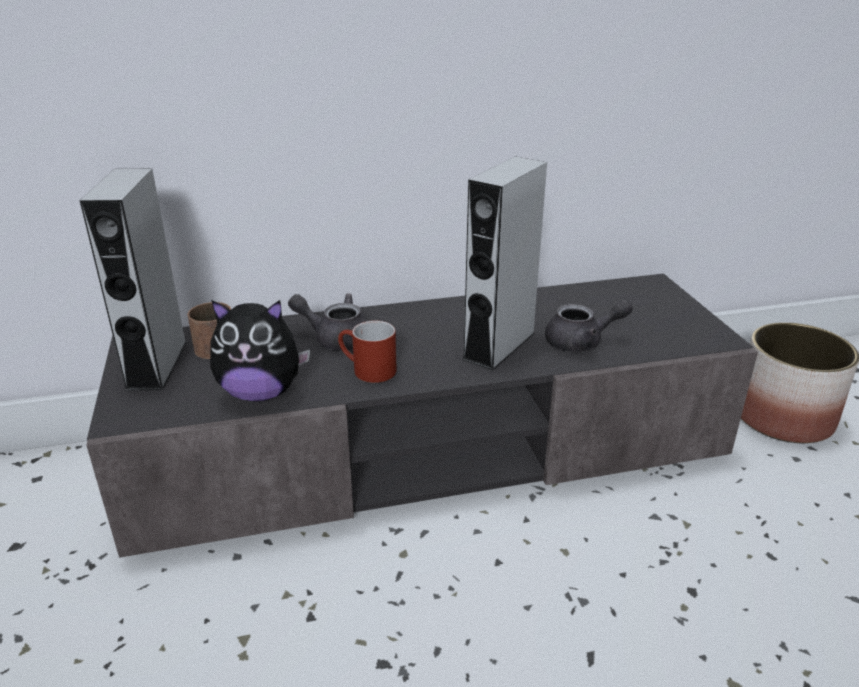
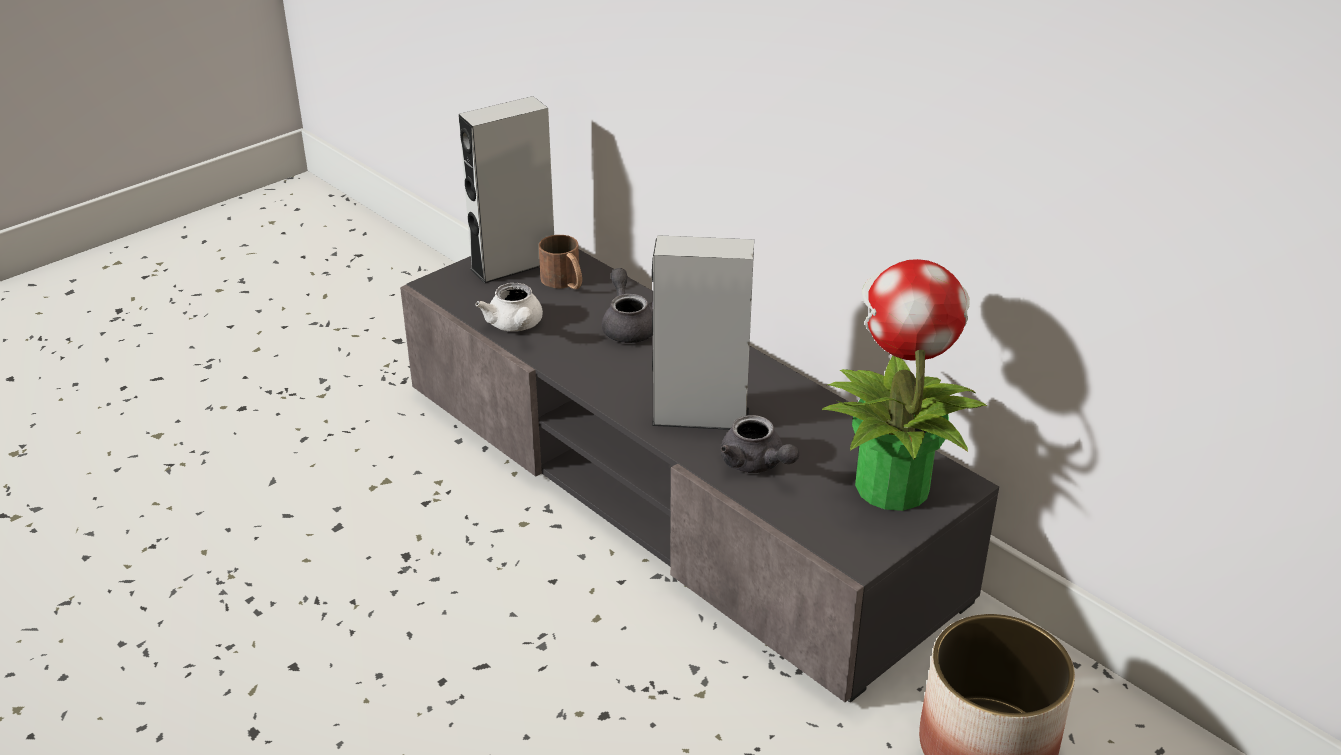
camera: 60 degrees right, 5 degrees up
(261, 393) = (515, 325): plush toy -> white teapot
(366, 370) = (591, 361): red mug -> none
(641, 303) = (891, 484): none -> potted plant

